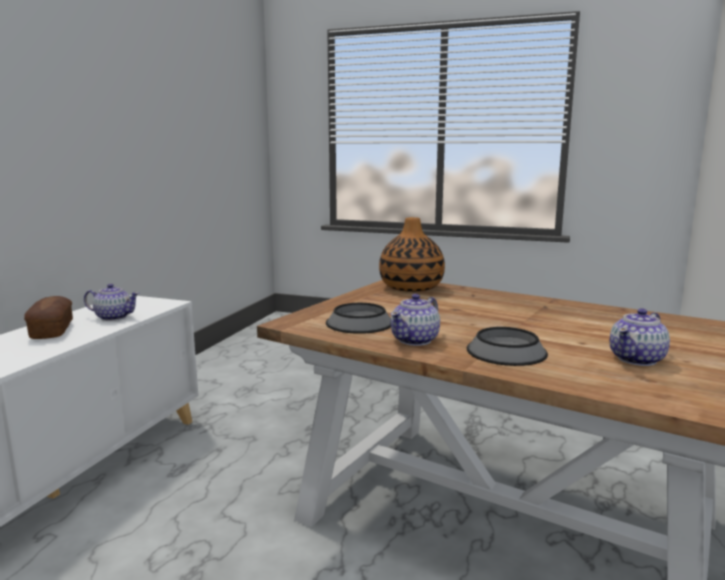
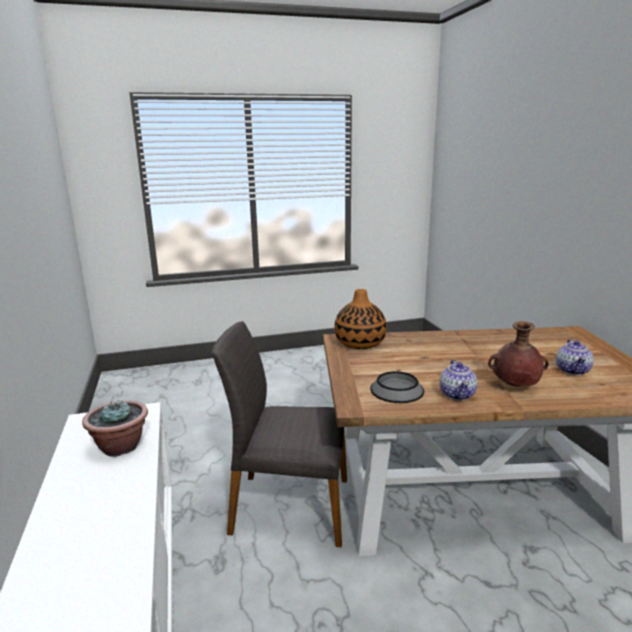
camera: 35 degrees left, 5 degrees up
(52, 330) = (84, 487): bread -> none
(113, 317) = (120, 447): teapot -> potted plant
(288, 455) = (289, 506): none -> grey chair
(506, 351) = (514, 386): bowl -> brown vase

